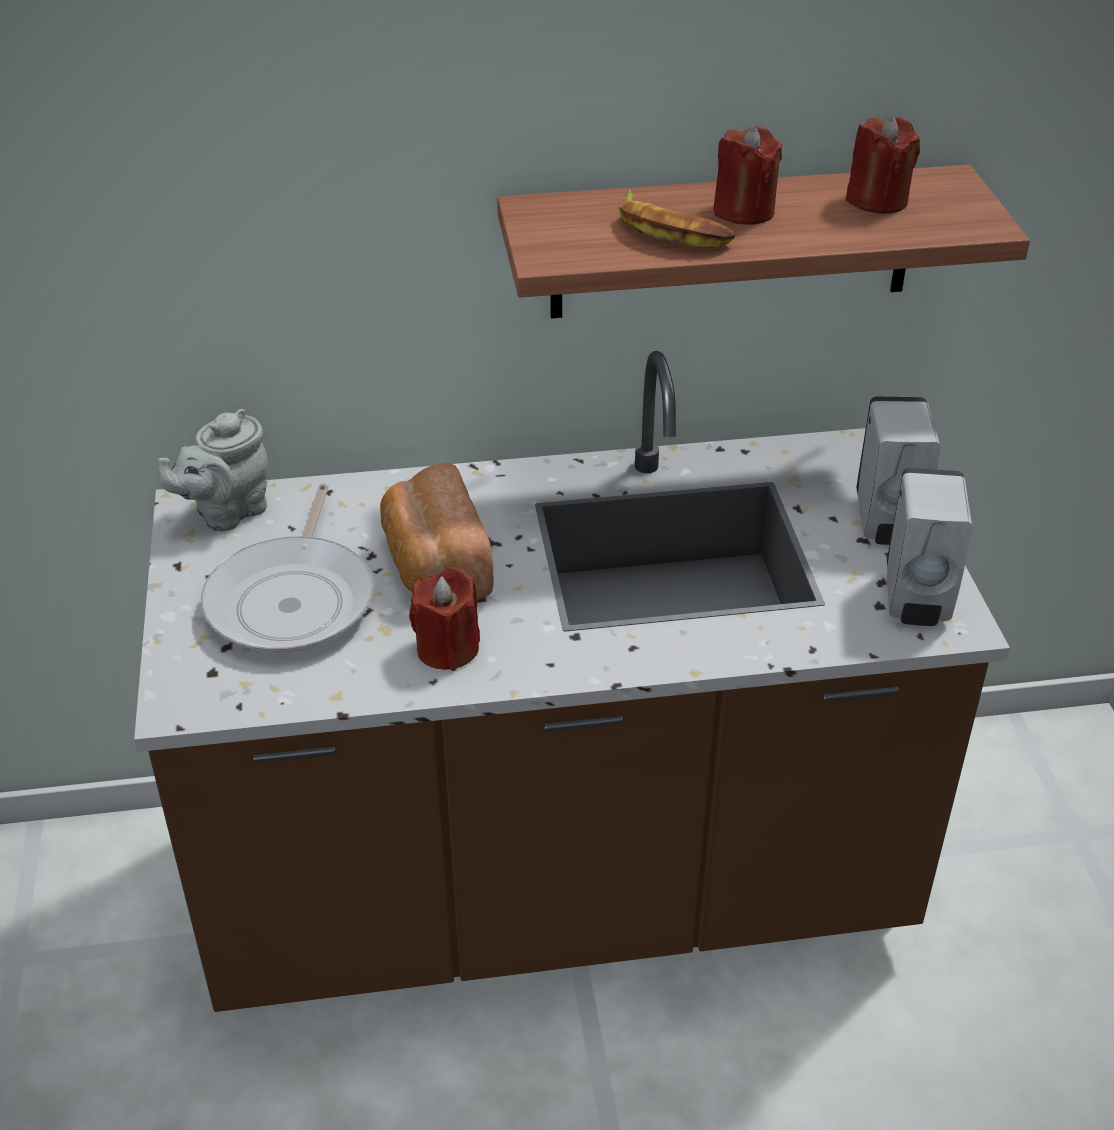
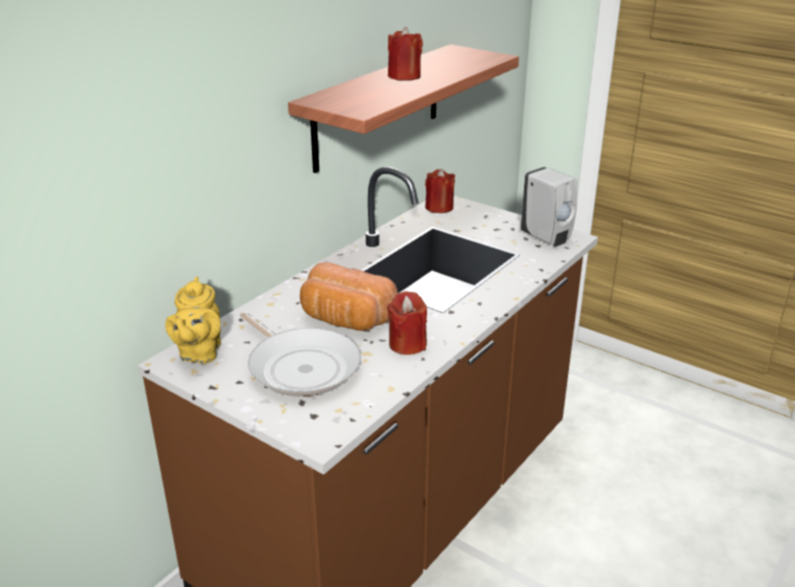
camera: 45 degrees left, 10 degrees down
(226, 512) = (199, 353): grey teapot -> yellow teapot
(671, 231) = (391, 89): banana -> none
(877, 200) = (444, 60): red candle -> red candle (439, 207)
(887, 523) = (495, 220): white soap dispenser -> none

